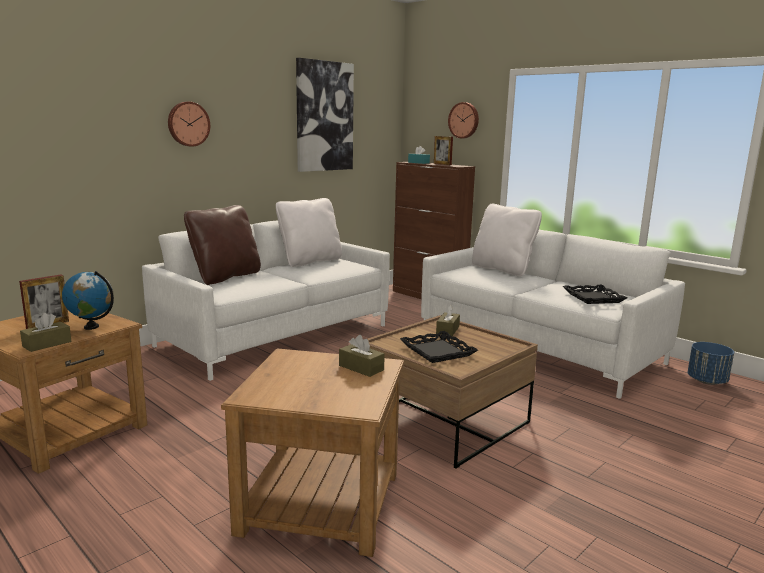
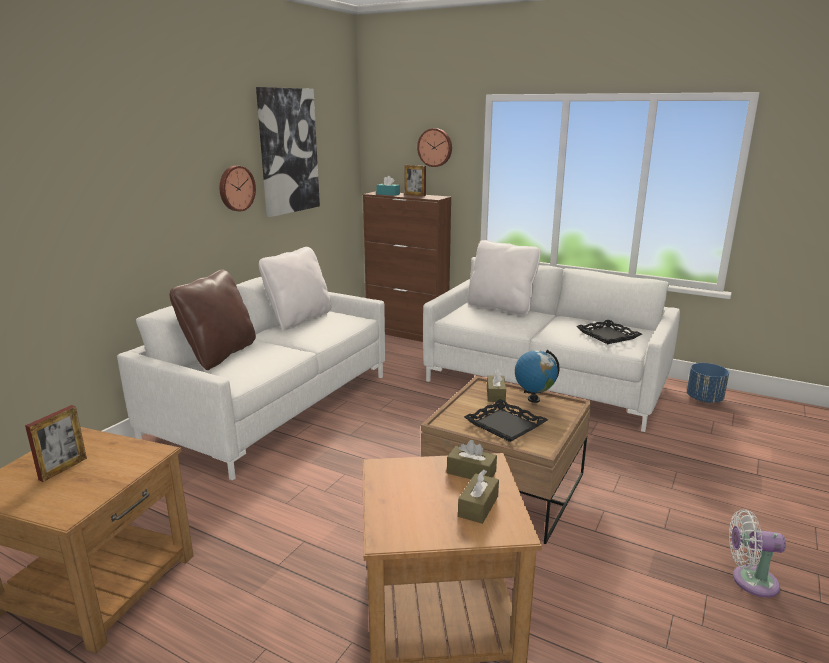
camera: 15 degrees left, 5 degrees up
(47, 344) = (86, 501): brown tissue box -> brown tissue box (478, 506)
(91, 327) = (123, 463): globe -> globe (533, 399)
(188, 124) = (149, 178): wall clock -> wall clock (236, 188)
(654, 534) = (750, 581): none -> white fan

